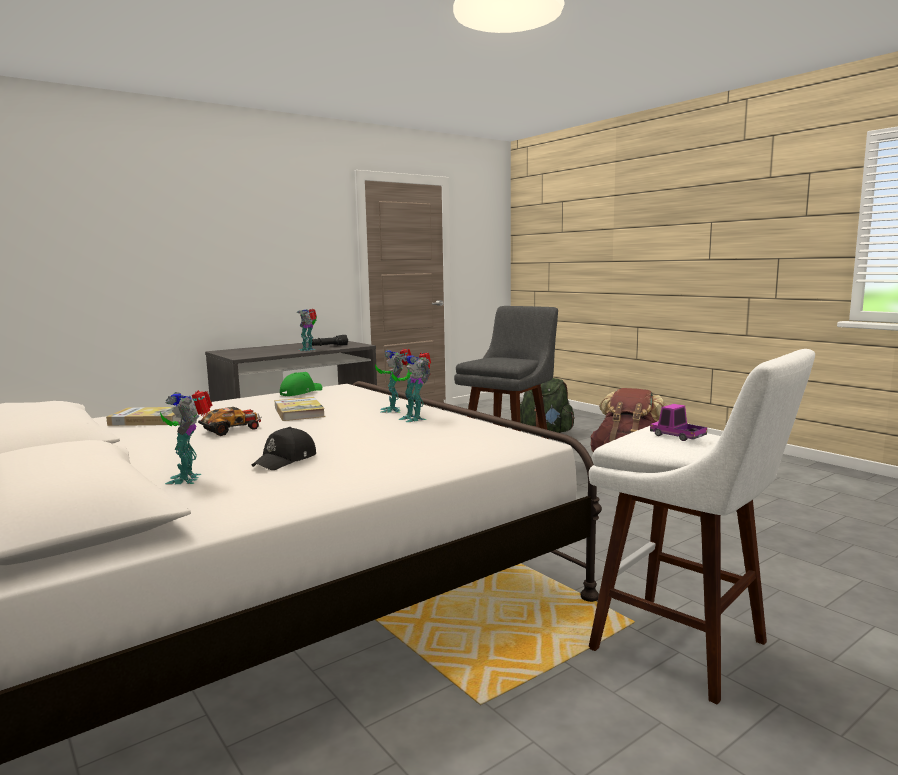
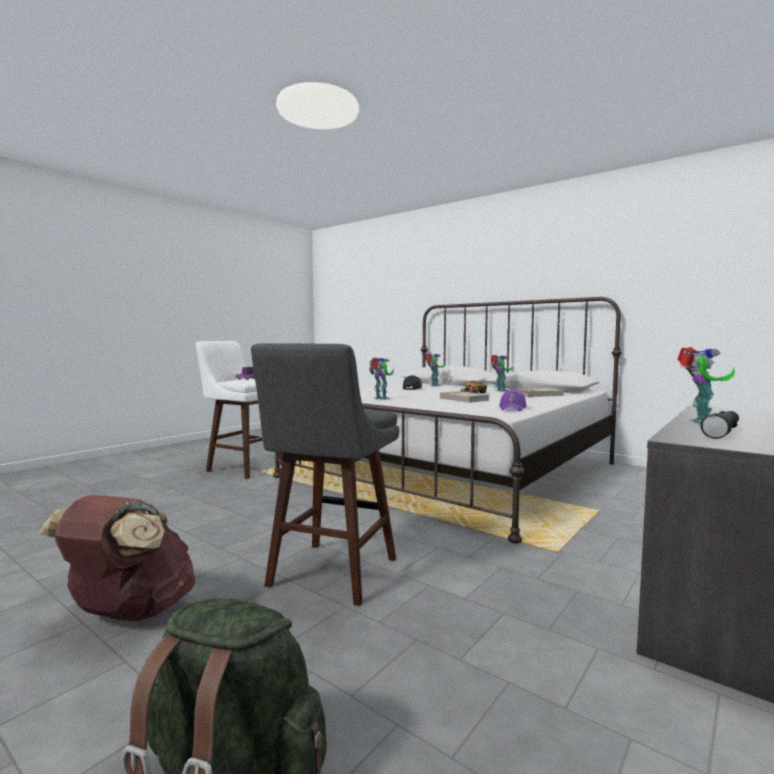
camera: 165 degrees right, 5 degrees down
(300, 392) = (513, 408): green cap -> purple cap
(393, 410) = (403, 401): toy robot -> toy robot (500, 391)

